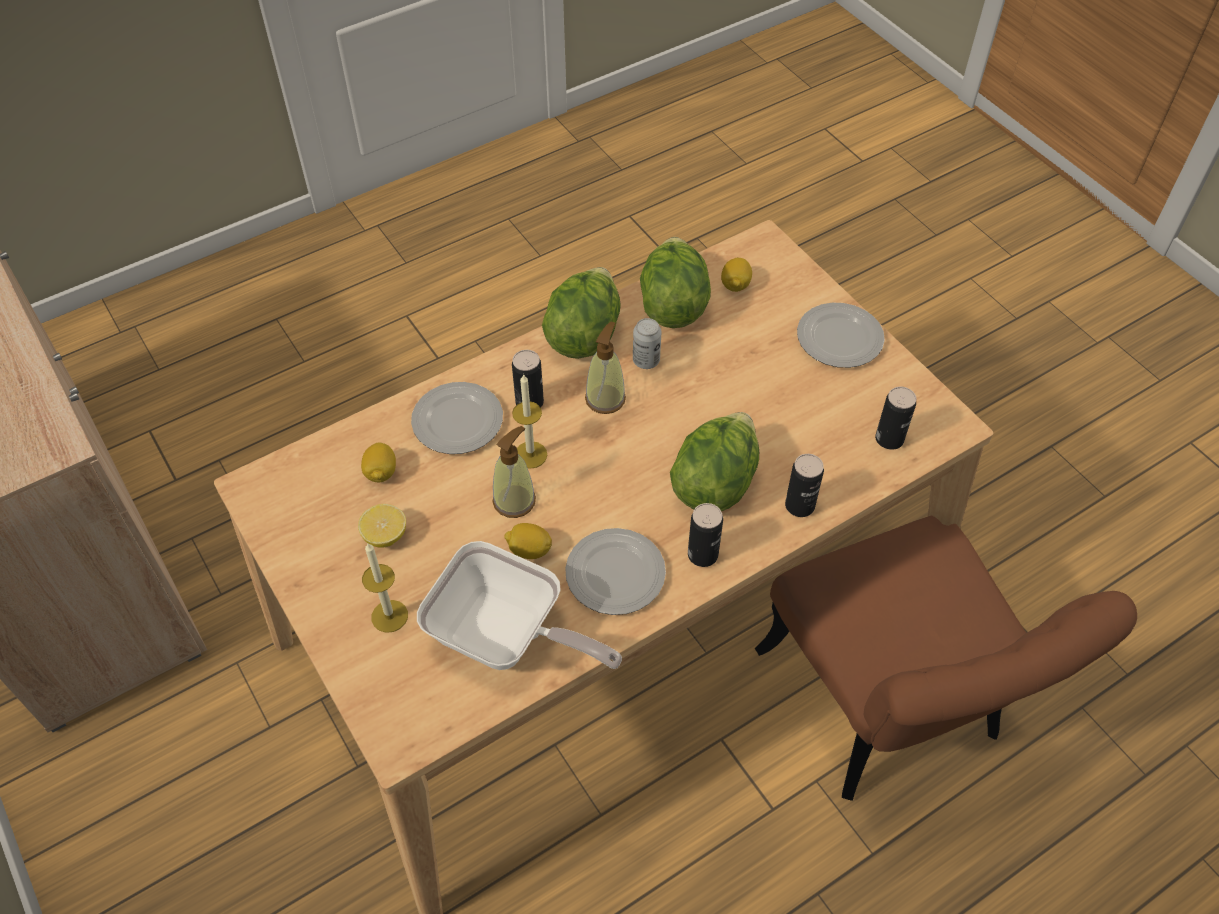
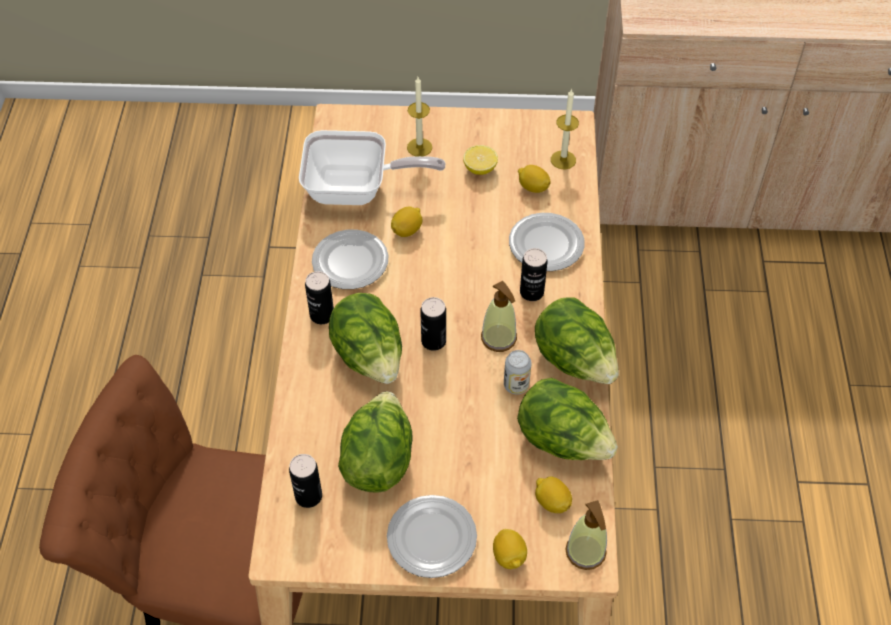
camera: 125 degrees right, 0 degrees up
(506, 637) = (356, 190): frying pan -> frying pan turned 150 degrees counterclockwise
(514, 500) = (452, 242): soap dispenser -> soap dispenser (585, 552)
(530, 455) = (483, 269): candle -> candle (563, 160)
(799, 505) = (307, 395): can -> can (433, 341)
(805, 287) = (509, 556): none -> lemon
(809, 412) = (378, 460): none -> lettuce

